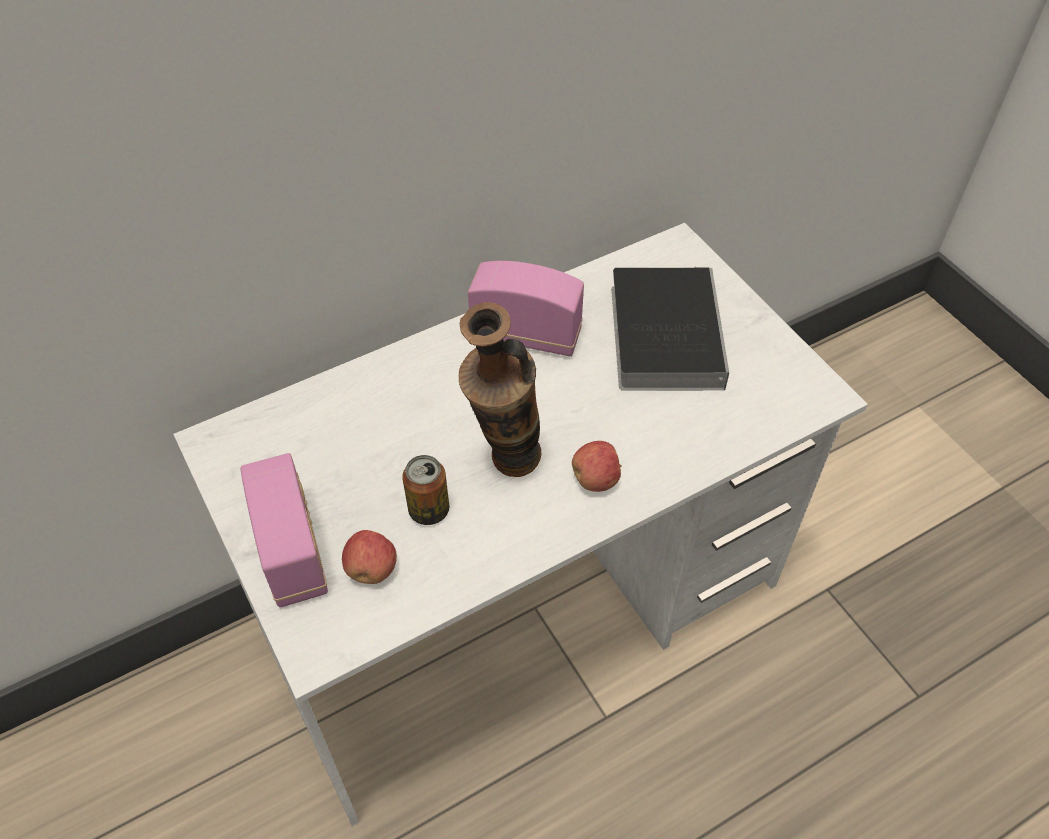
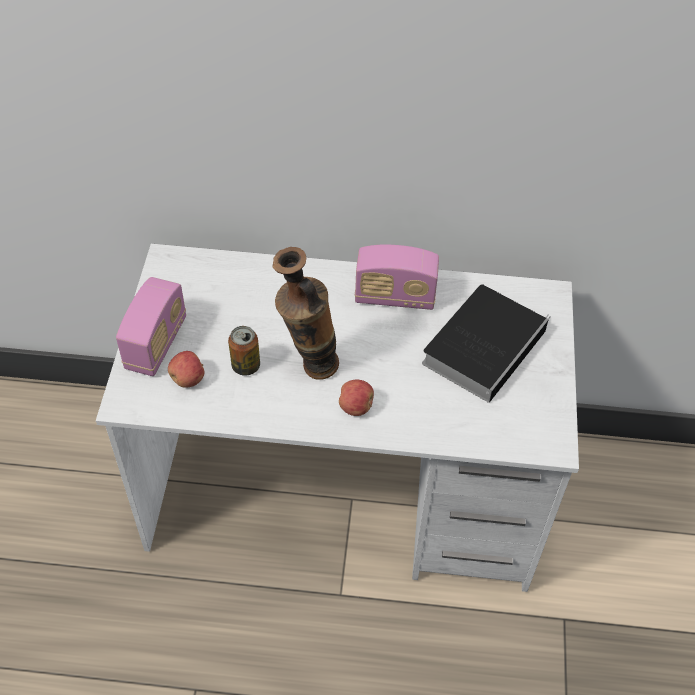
camera: 35 degrees right, 0 degrees up
(526, 335) = (395, 297): radio -> radio turned 135 degrees clockwise

